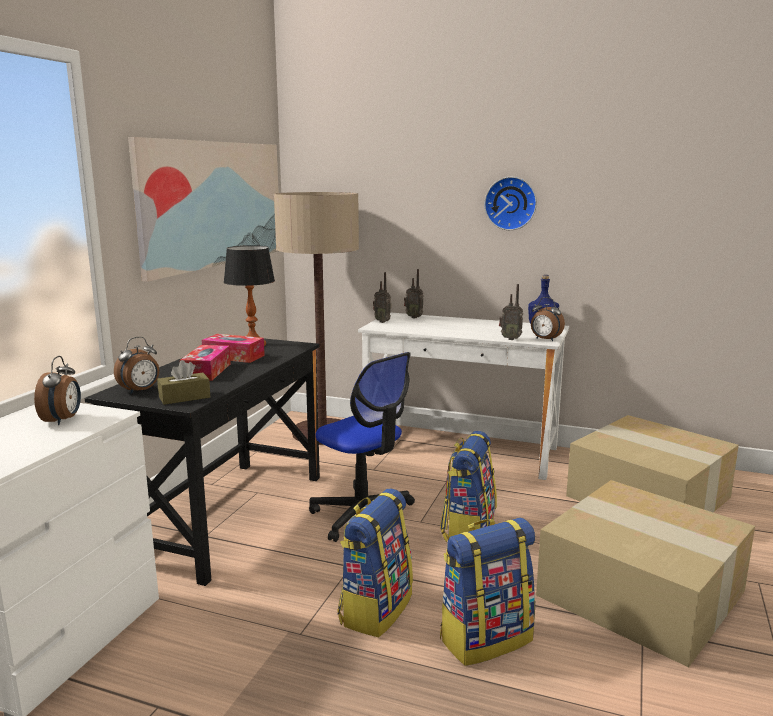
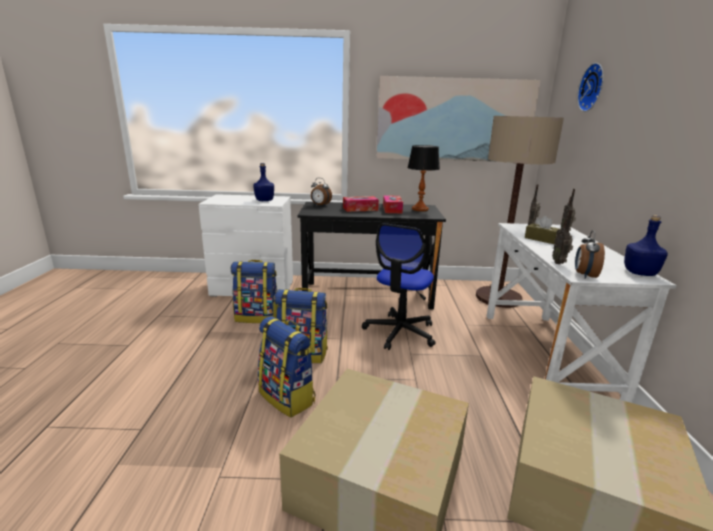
camera: 70 degrees right, 5 degrees up
(63, 420) = (265, 200): alarm clock -> blue bottle
(184, 397) = (317, 211): brown tissue box -> brown tissue box (541, 239)
(468, 530) = (414, 374): backpack -> backpack (257, 317)
(511, 203) = (667, 131): wall clock -> wall clock (593, 87)

